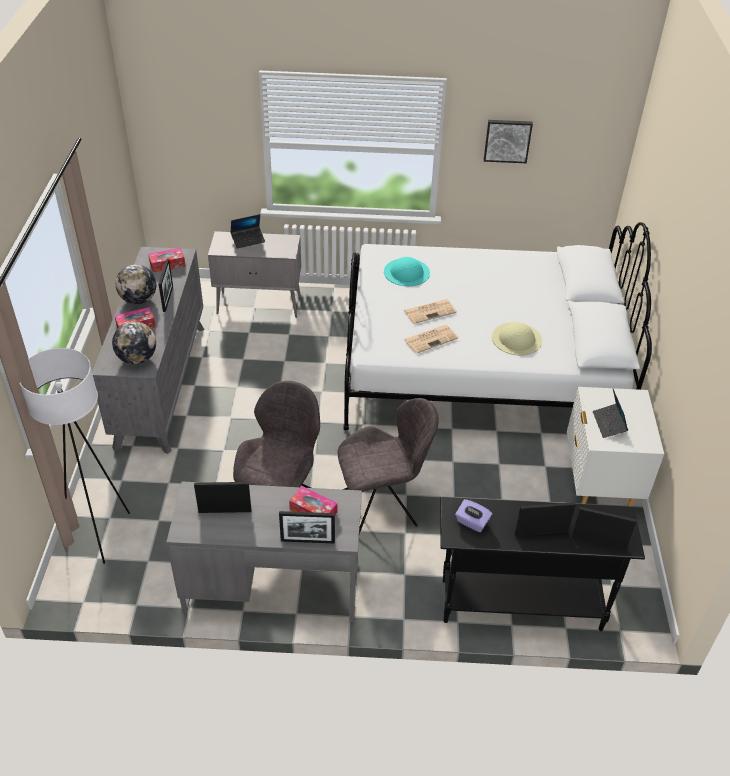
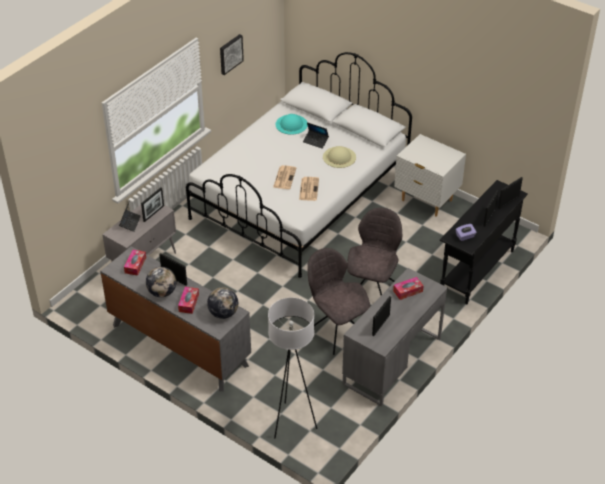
camera: 55 degrees left, 0 degrees up
(307, 541) = (426, 302): picture frame -> picture frame (153, 213)
(406, 272) = (238, 169): turquoise hat -> turquoise hat (291, 124)
(609, 424) = (431, 160): laptop -> laptop (315, 141)

